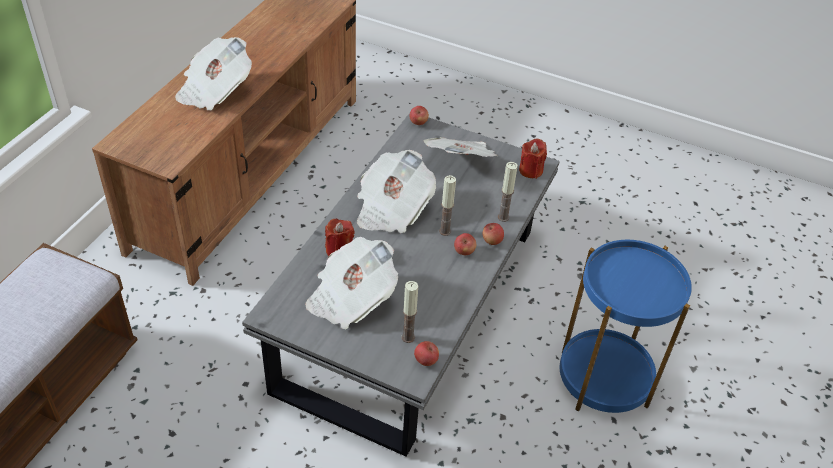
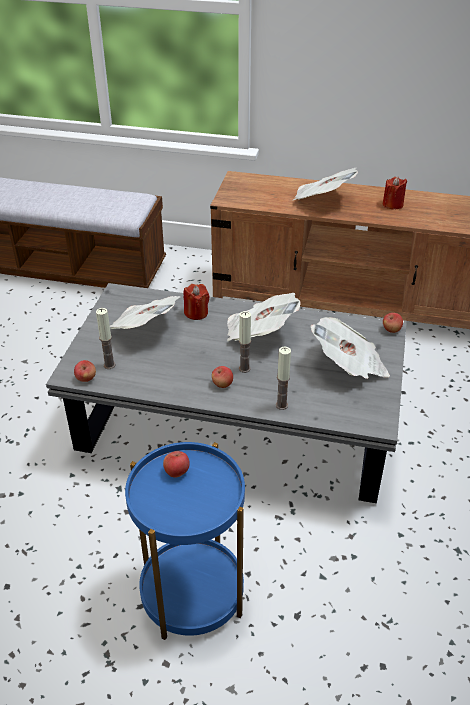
camera: 80 degrees right, 5 degrees down
(492, 241) = (244, 401): apple -> apple (177, 472)
(530, 170) = (366, 418): red candle -> red candle (392, 204)

